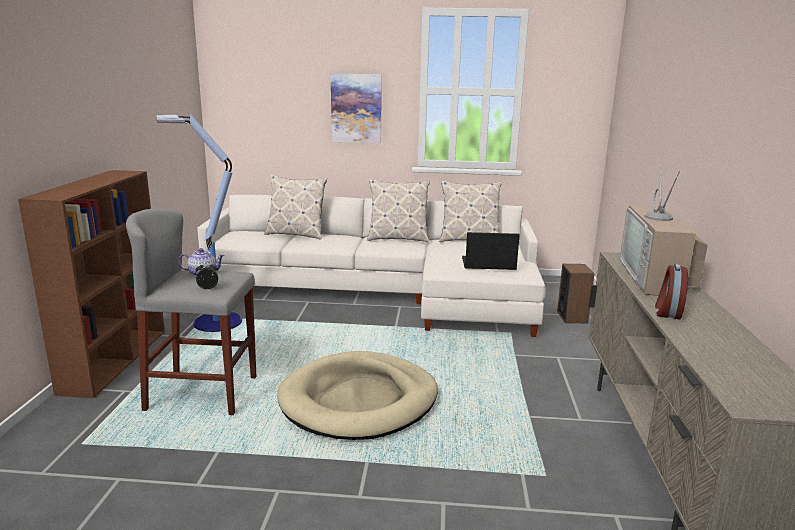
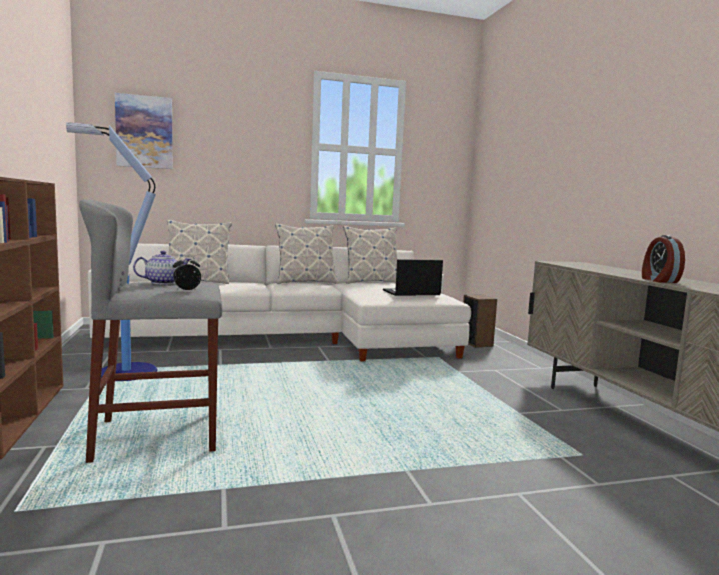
camera: 20 degrees left, 10 degrees down
(356, 108) = (250, 160): picture -> picture (144, 132)
(359, 400) = (348, 420): beige dog bed -> none
(657, 278) = (608, 269): television -> none

